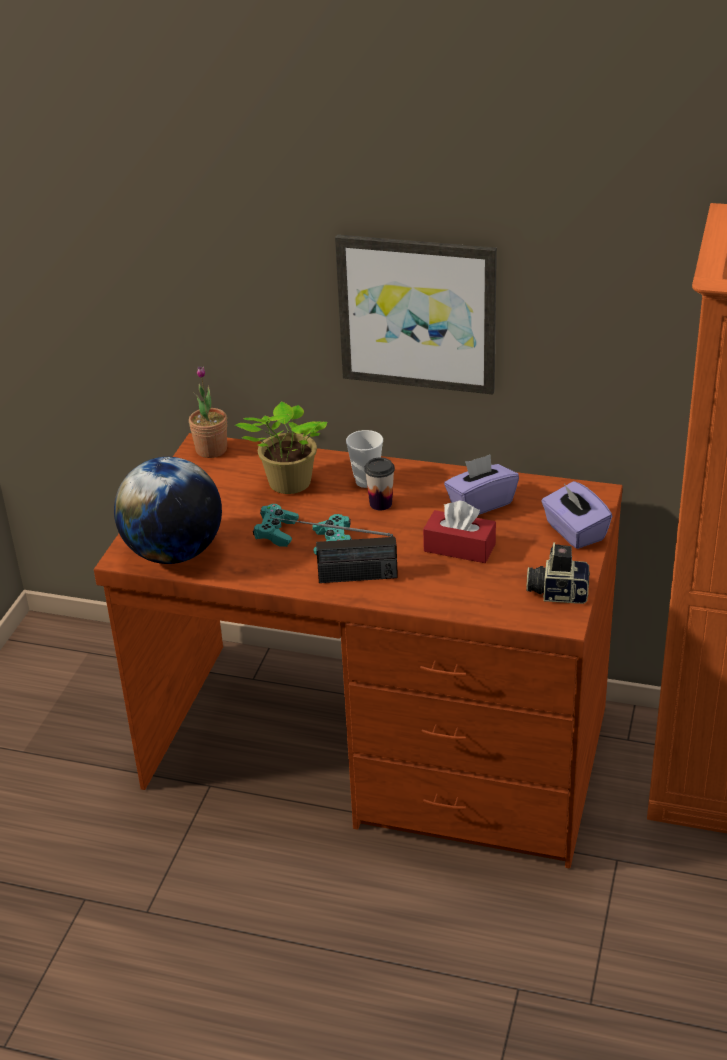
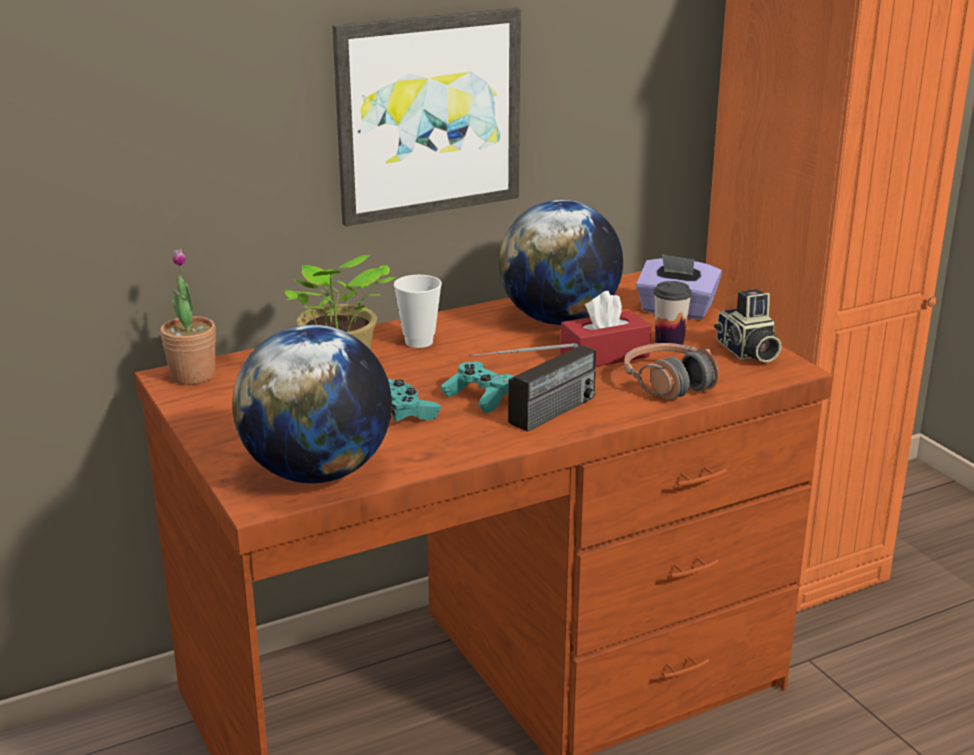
camera: 45 degrees left, 10 degrees down
(380, 504) = (466, 352): cup -> cup (669, 341)
(460, 591) = (669, 384): none -> headphones
(480, 503) = (559, 320): purple tissue box -> globe
(557, 592) = (747, 352): camera -> camera turned 75 degrees counterclockwise

